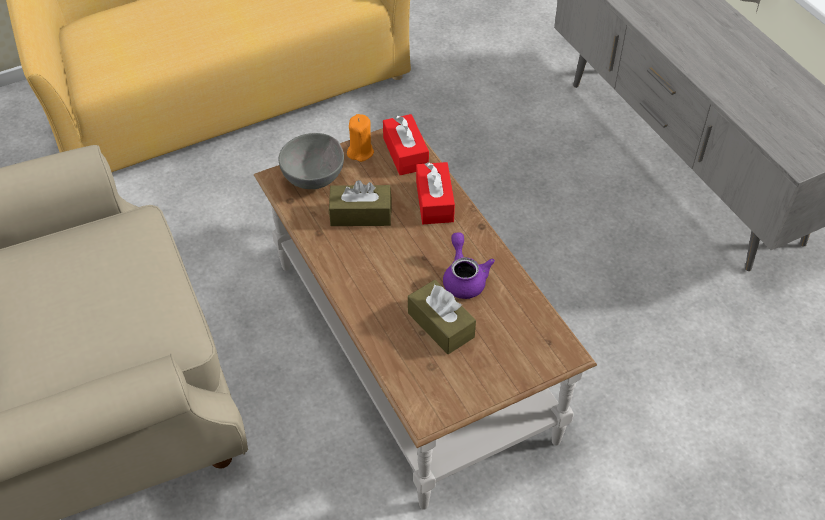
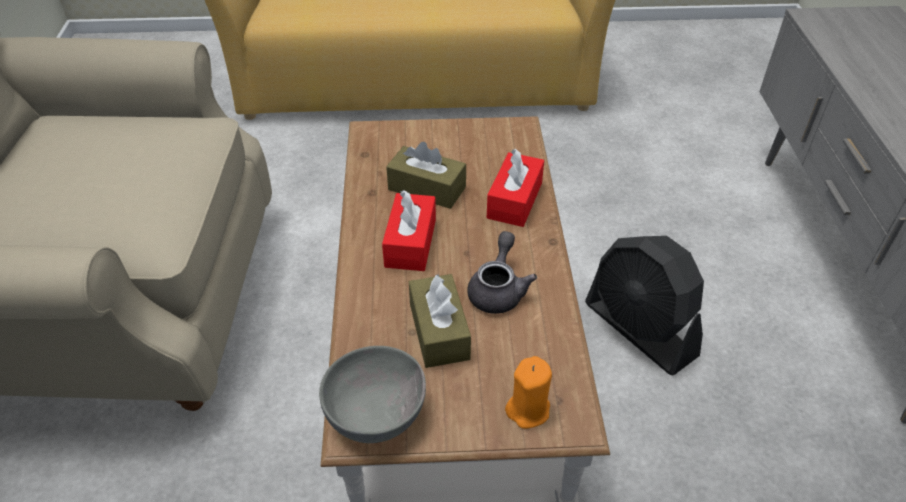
camera: 25 degrees right, 5 degrees down
(315, 177) = (405, 140): grey bowl -> grey bowl (379, 415)
(360, 152) = (466, 131): orange candle -> orange candle (528, 410)
(405, 153) = (513, 146): red tissue box -> red tissue box (410, 243)
(464, 278) = (498, 289): purple teapot -> grey teapot
(541, 267) = (640, 330): none -> black fan

